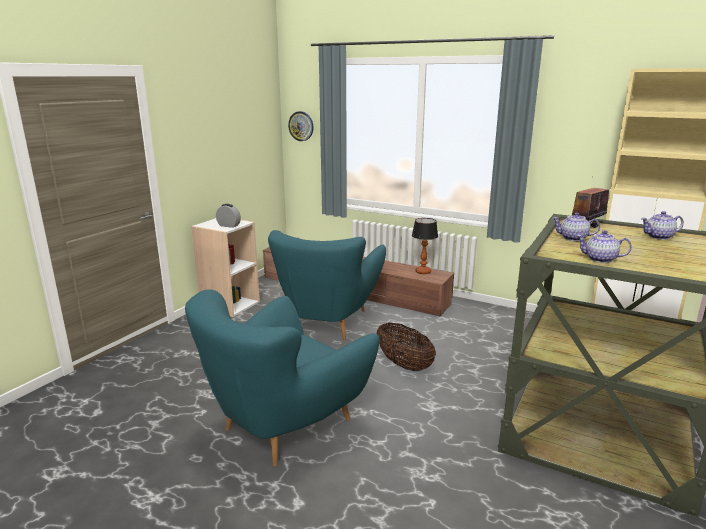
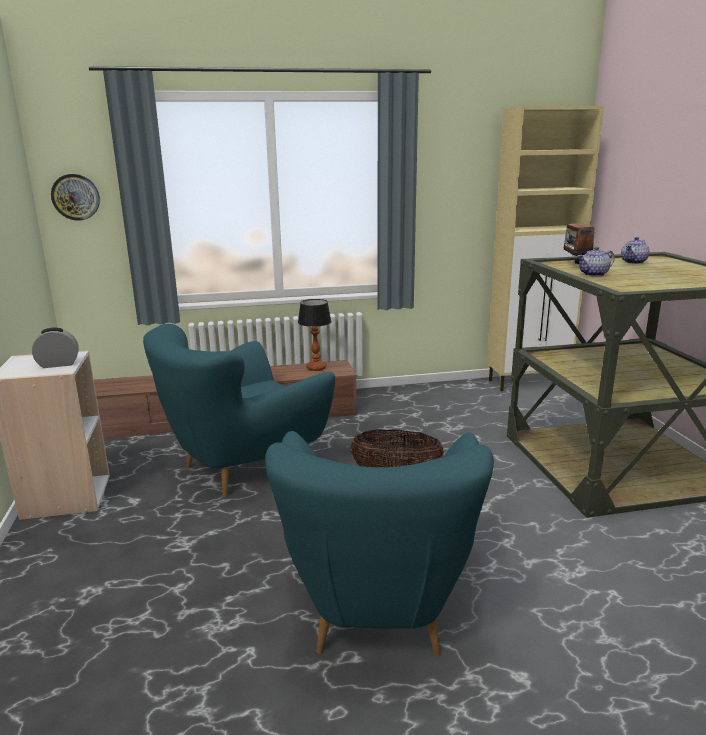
camera: 40 degrees left, 0 degrees up
(327, 322) = (244, 466): turquoise armchair -> turquoise armchair turned 75 degrees clockwise
(600, 259) = (660, 285): teapot -> none

